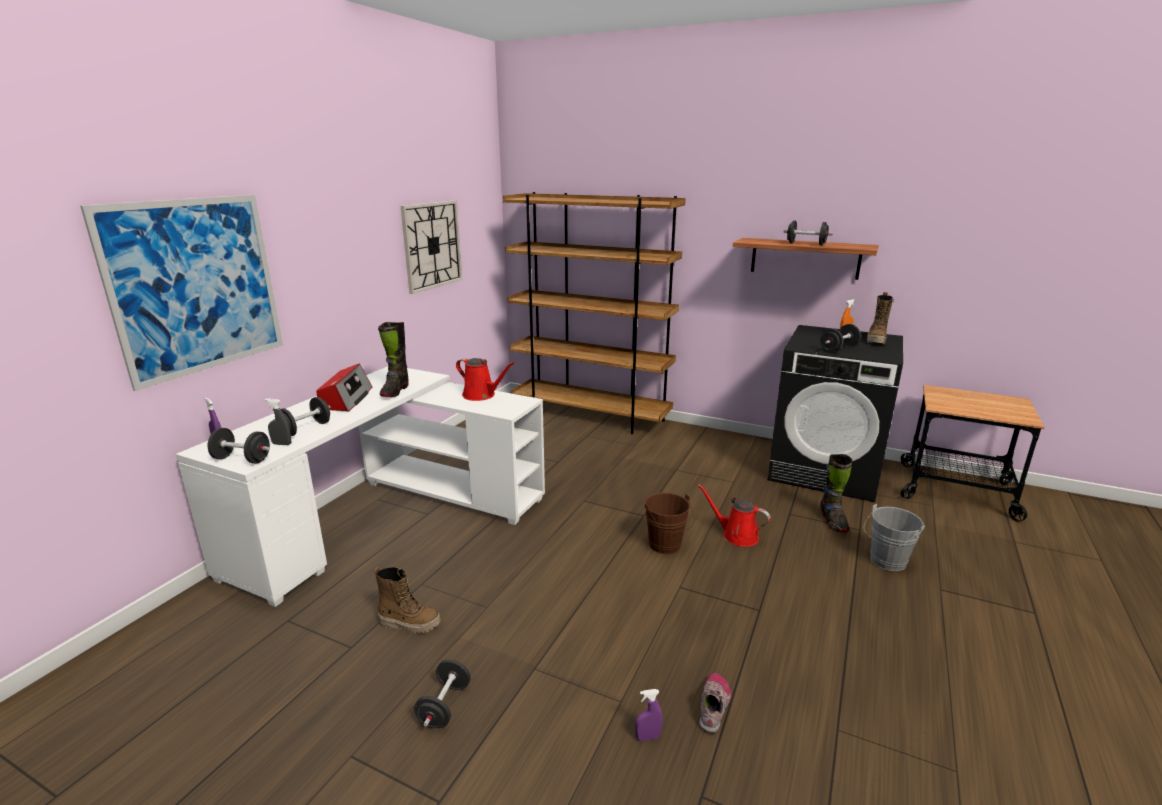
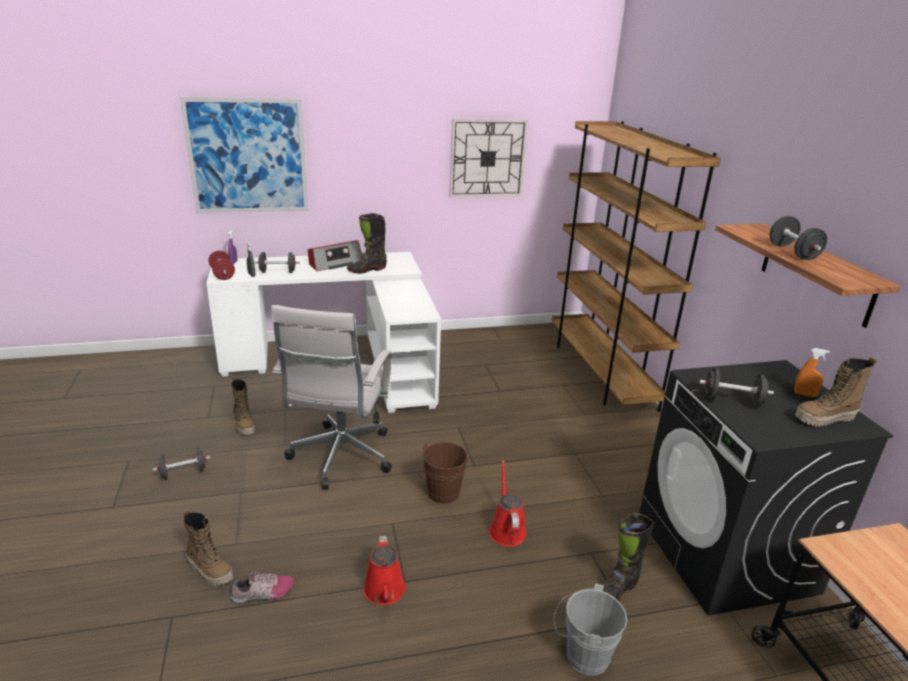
camera: 50 degrees right, 5 degrees up
(242, 459) = (222, 274): black dumbbell -> red dumbbell
(481, 395) = (413, 297): red watering can -> red watering can (385, 592)
(553, 580) = (340, 458): none -> white office chair
(647, 737) = (210, 570): purple spray bottle -> boot

